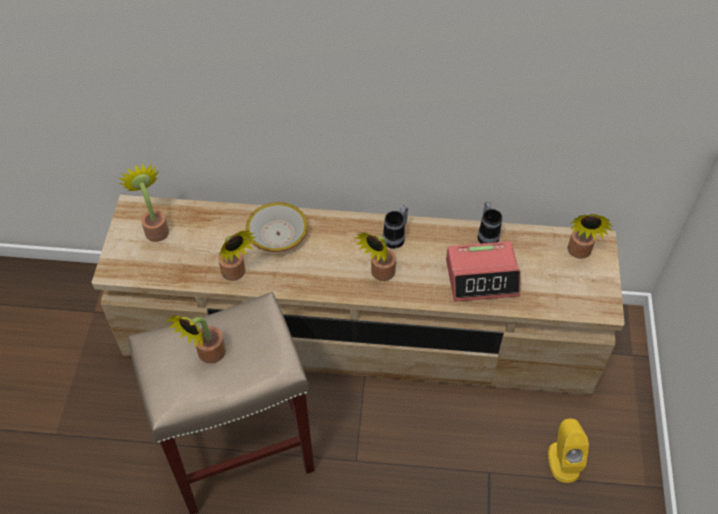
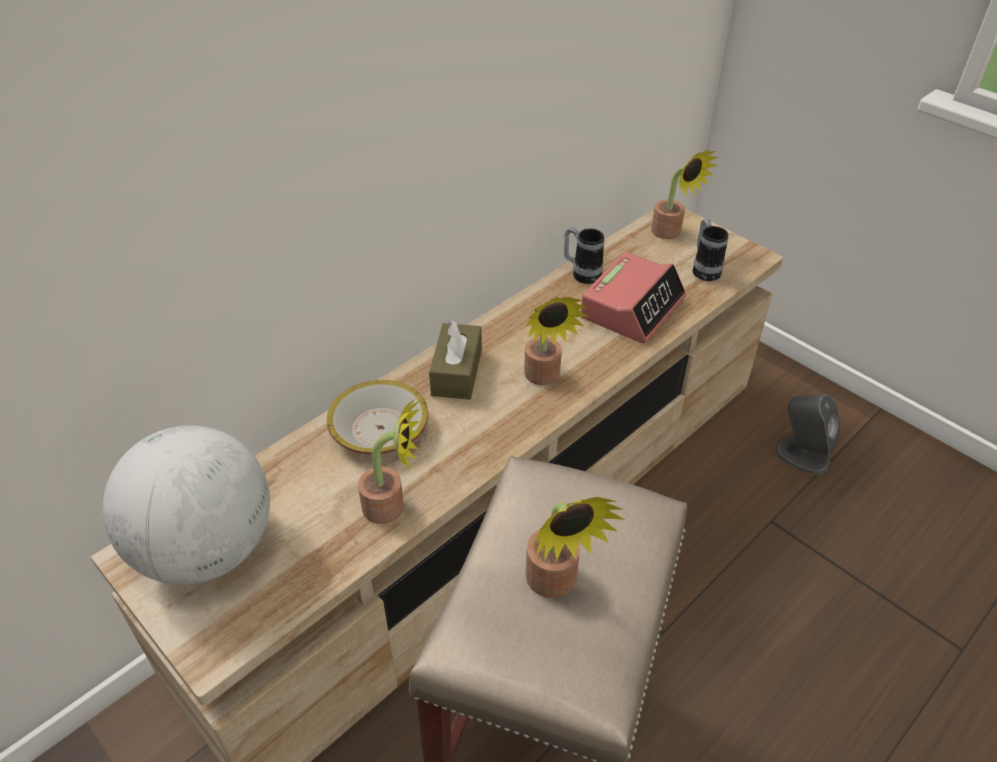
camera: 50 degrees left, 10 degrees down
(155, 228) = (207, 550): potted plant -> globe
(346, 235) = (457, 372): none -> brown tissue box
(396, 237) = (508, 336): mug -> mug (704, 269)
(563, 461) = (801, 455): yellow speaker -> grey speaker

